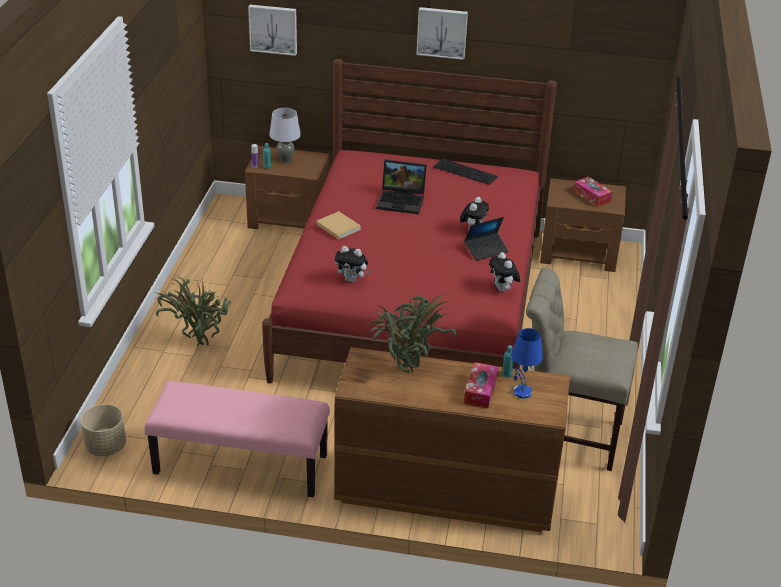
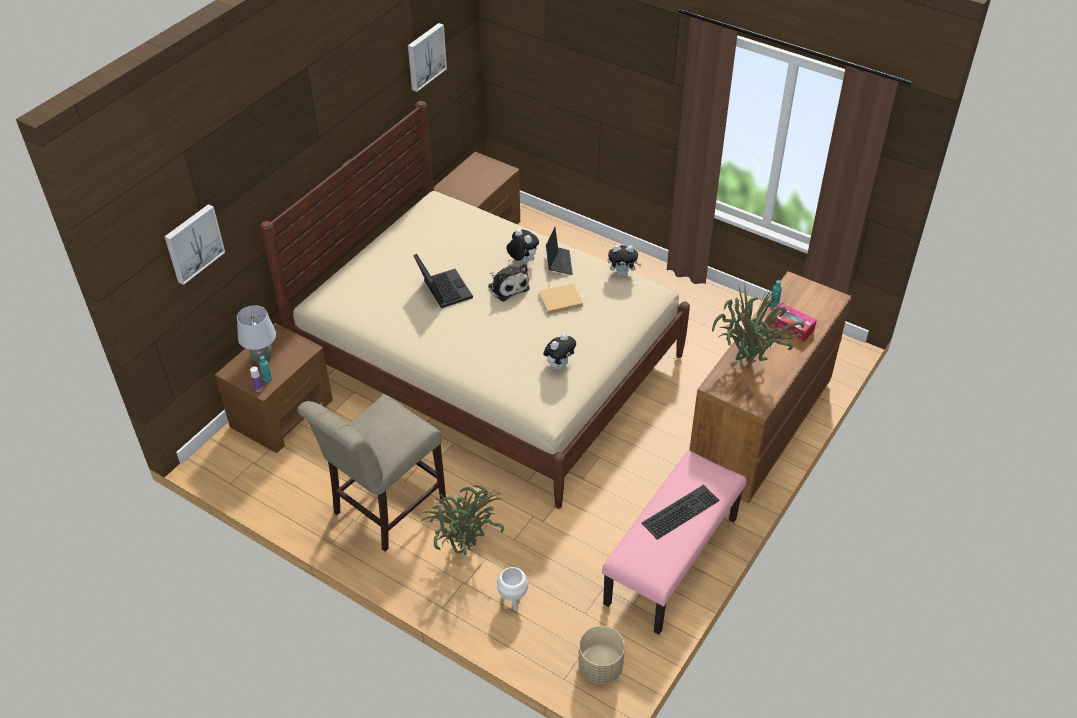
camera: 65 degrees left, 10 degrees up
(155, 381) = (513, 601): none -> white planter
(337, 226) = (461, 348): beige book -> beige book (559, 300)
(402, 201) = (442, 290): laptop -> laptop turned 60 degrees counterclockwise
(413, 302) = (490, 363): red bed -> beige bed
(432, 231) = (507, 286): none -> plush toy
(442, 32) = (330, 125): picture -> picture (425, 56)
(466, 171) = (415, 231): keyboard -> keyboard (680, 510)
(521, 392) = (800, 304): blue table lamp -> none
(567, 435) = (719, 330): beige chair -> beige chair (384, 509)
(592, 196) = (479, 176): tissue box -> none

